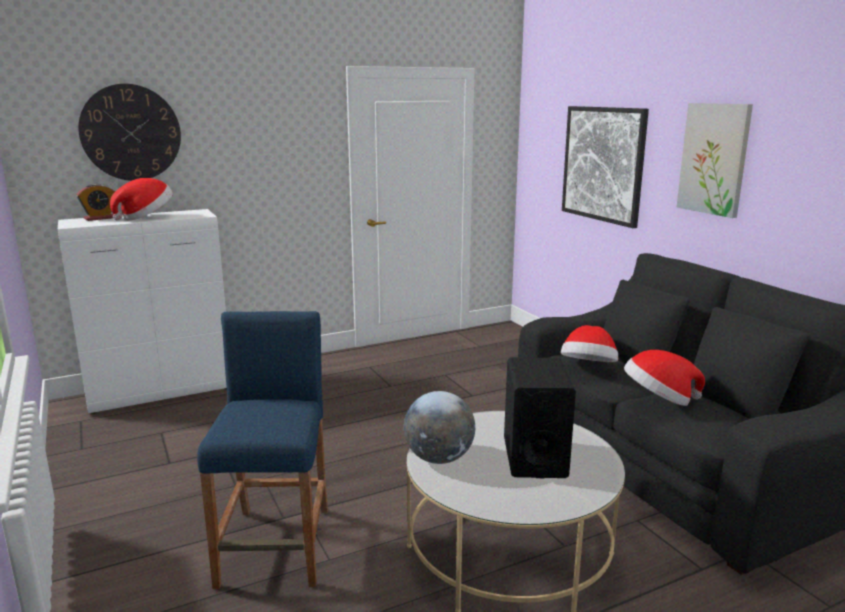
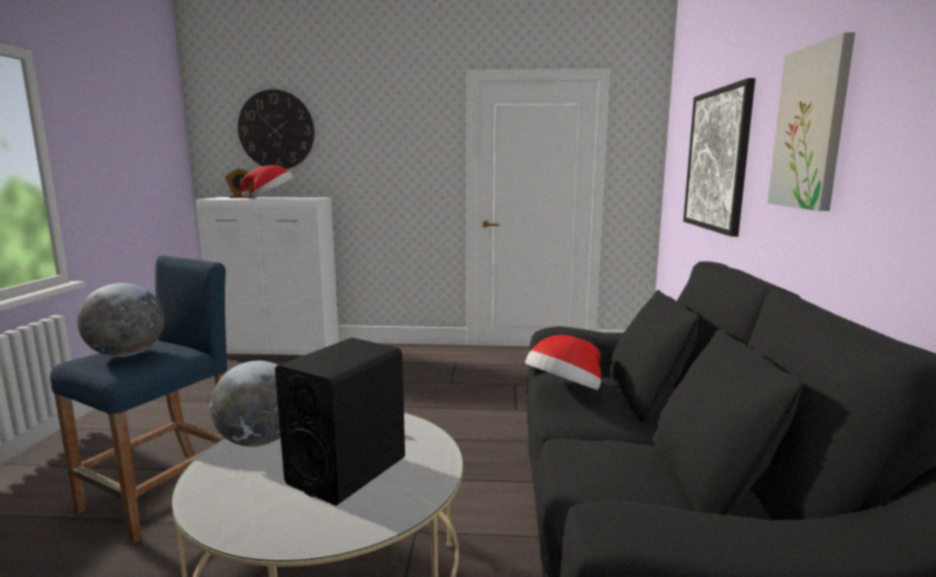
camera: 30 degrees right, 5 degrees down
(261, 418) = (127, 354): none -> globe
(658, 400) = (579, 446): hat -> none

